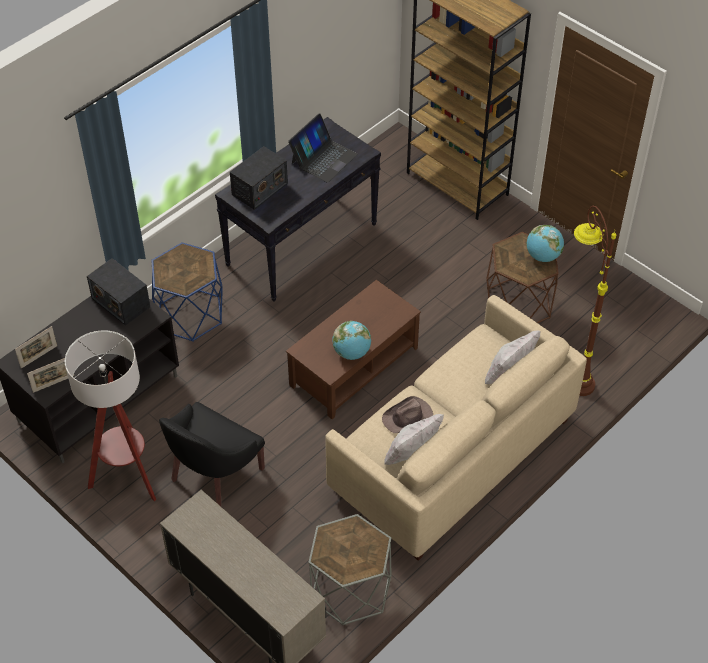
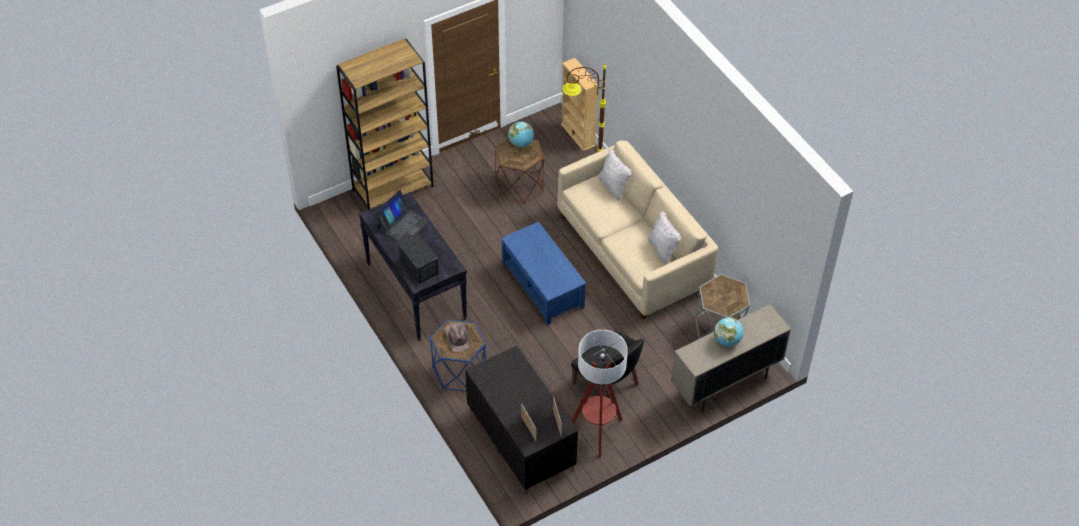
camera: 75 degrees left, 0 degrees up
(120, 302) = (492, 373): radio -> none
(323, 158) = (402, 224): laptop -> laptop turned 75 degrees clockwise
(352, 352) = (562, 265): globe -> globe (727, 340)
(354, 367) = (543, 286): brown coffee table -> blue coffee table
(408, 417) = (631, 245): brown hat -> brown hat (458, 337)
(644, 346) = (578, 135): none -> beige bookcase

